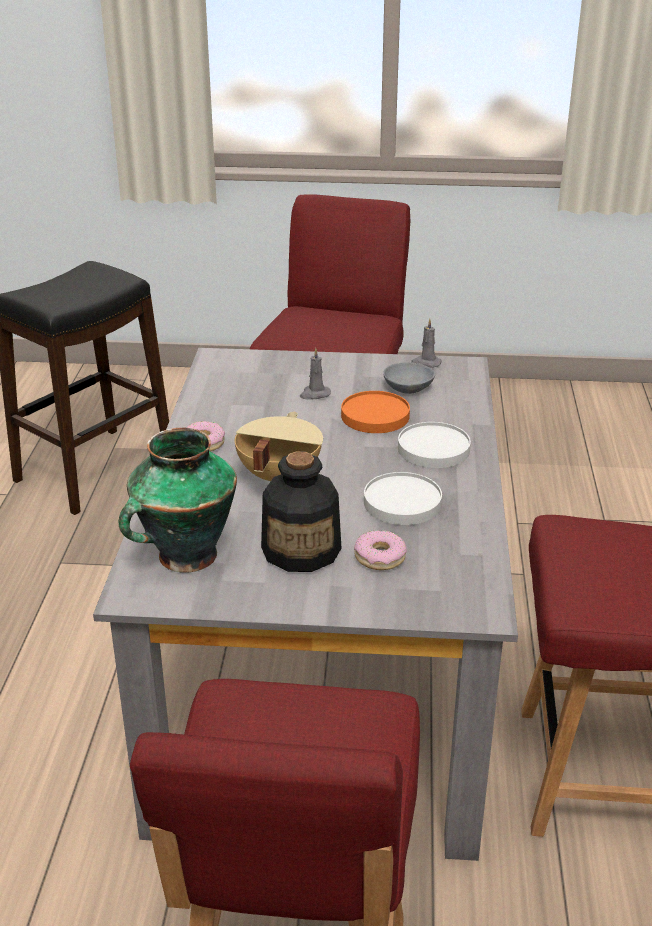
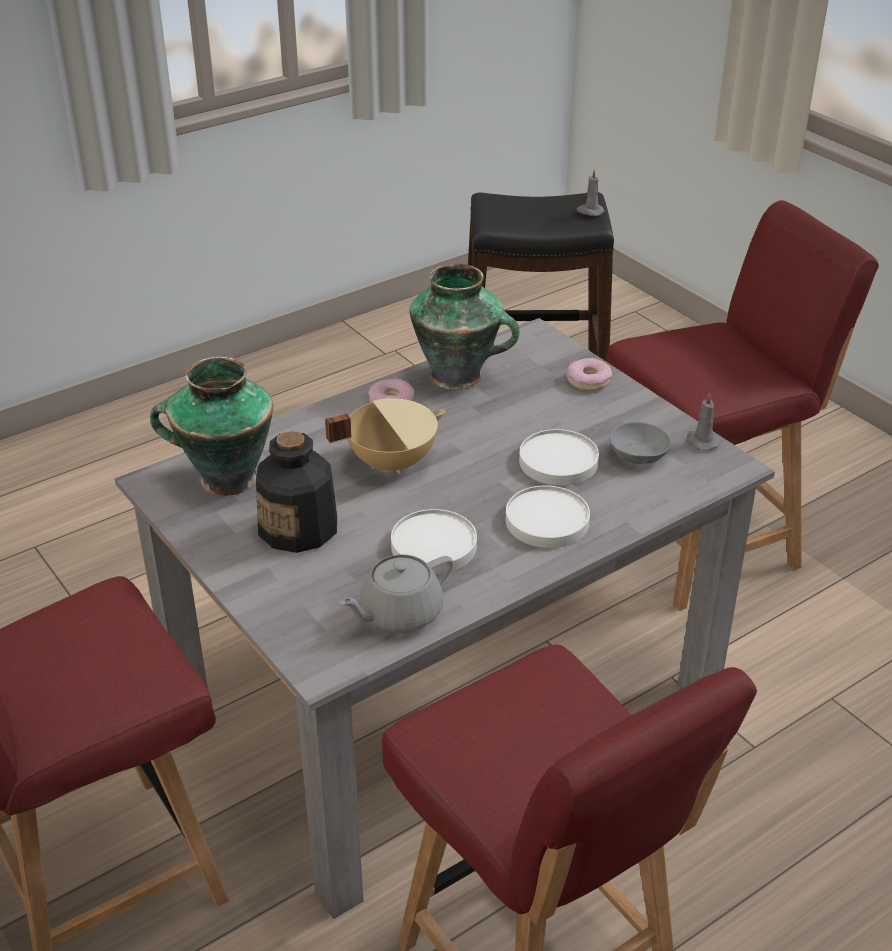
camera: 50 degrees right, 5 degrees up
(218, 405) = (459, 377): none -> vase
(314, 394) = (548, 412): grey candle -> grey candle (589, 211)
(374, 416) = (558, 461): orange plate -> white plate
(379, 557) = (335, 573): donut -> donut (588, 380)
(461, 550) = (399, 613): none -> grey teapot

